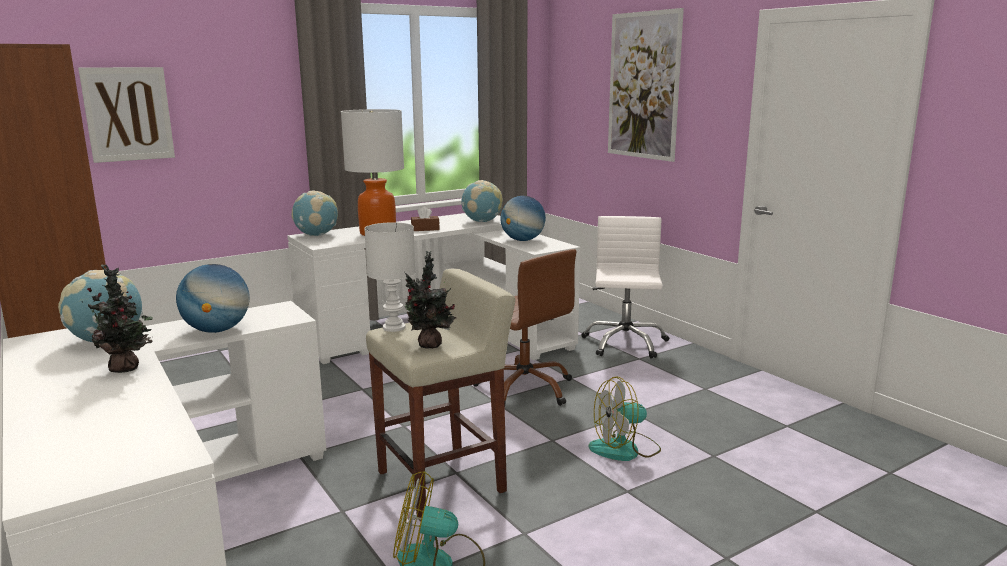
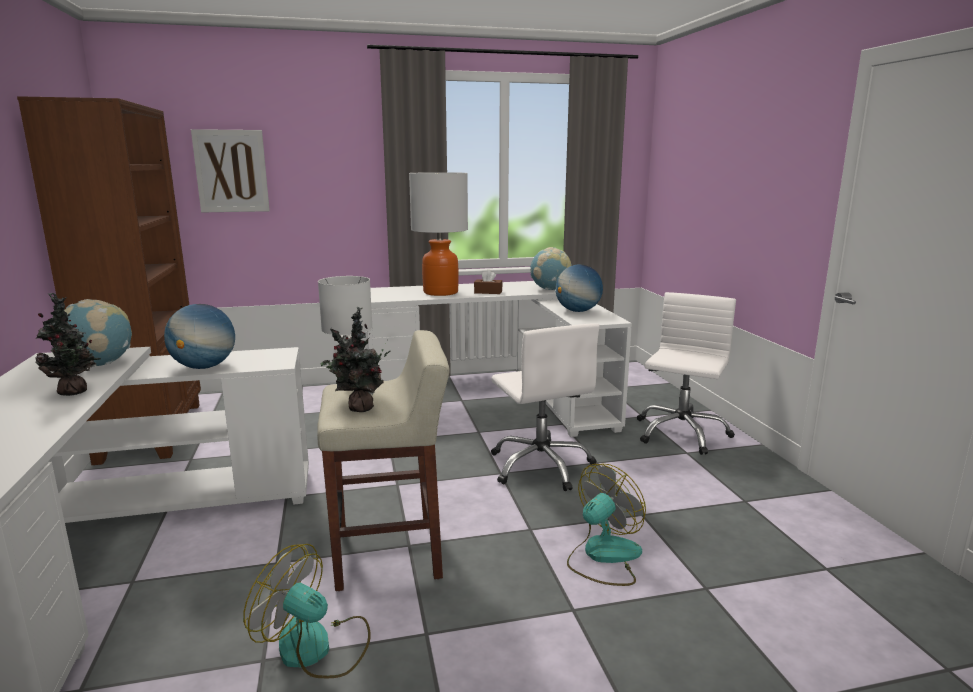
camera: 20 degrees right, 0 degrees up
(316, 235) = (386, 290): globe -> none
(525, 388) = (541, 466): brown office chair -> white office chair
(625, 449) = (603, 556): fan -> fan turned 135 degrees clockwise
(643, 86) = (733, 151): picture -> none

